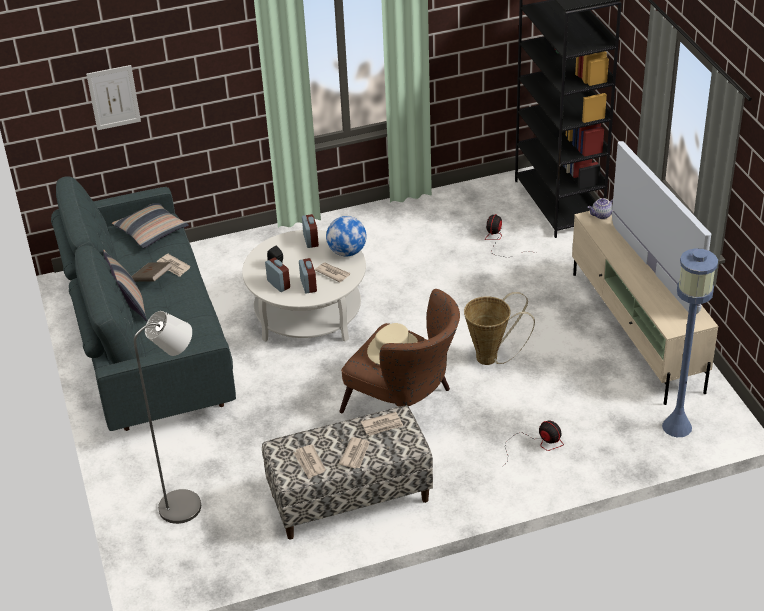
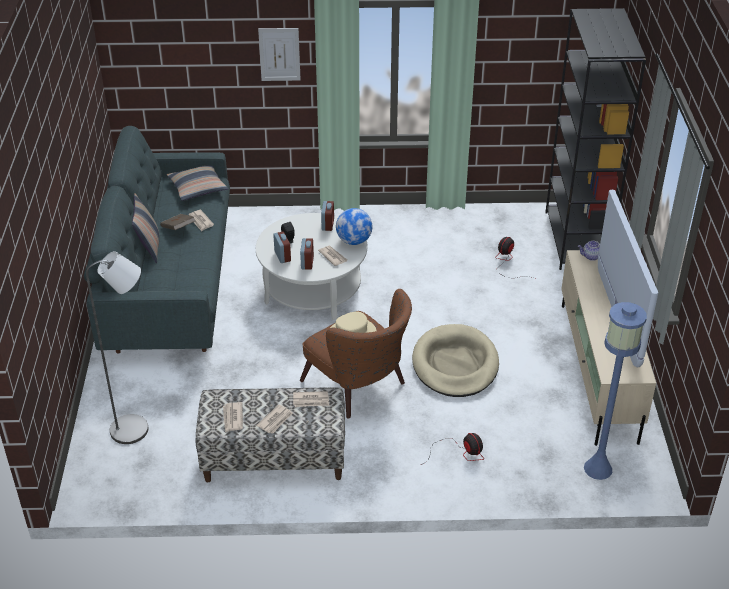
camera: 15 degrees right, 0 degrees up
(113, 97) = (184, 65): picture -> picture (279, 54)
(492, 358) = (455, 364): basket -> beige dog bed

